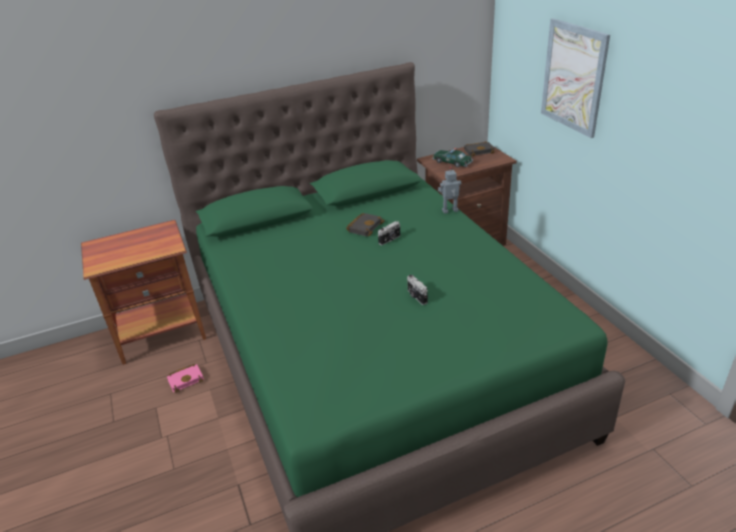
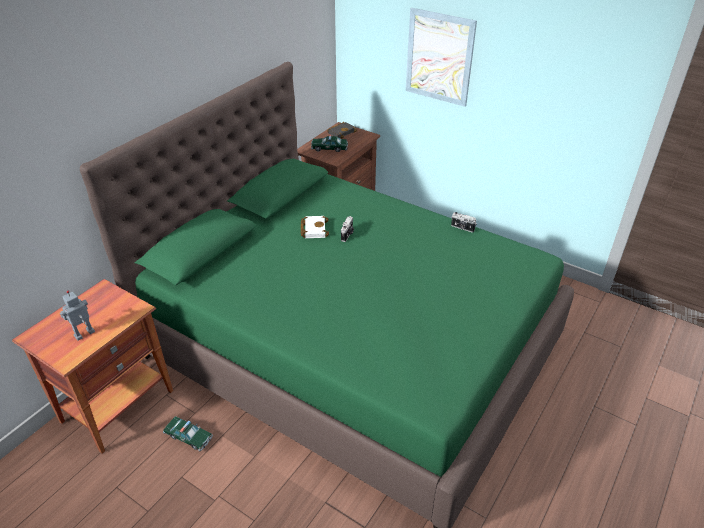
camera: 35 degrees left, 5 degrees up
(186, 379) = (188, 436): pink book -> toy car
(364, 226) = (313, 229): black book -> white book
(416, 297) = (417, 277): camera -> camera (462, 228)
(450, 211) = (372, 194): toy robot -> toy robot (85, 334)

